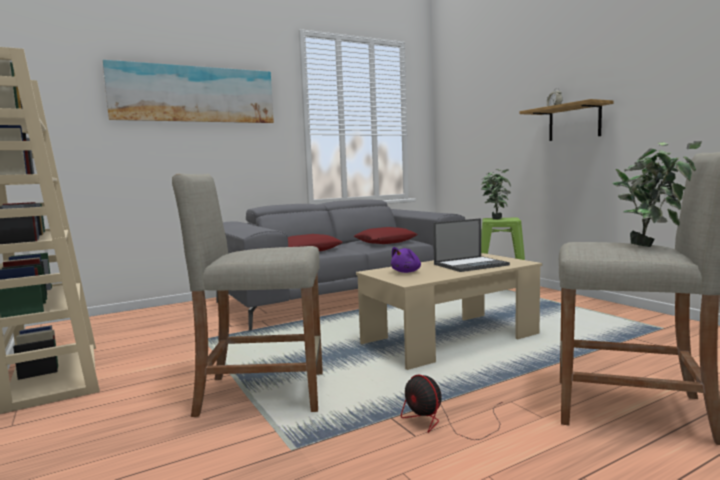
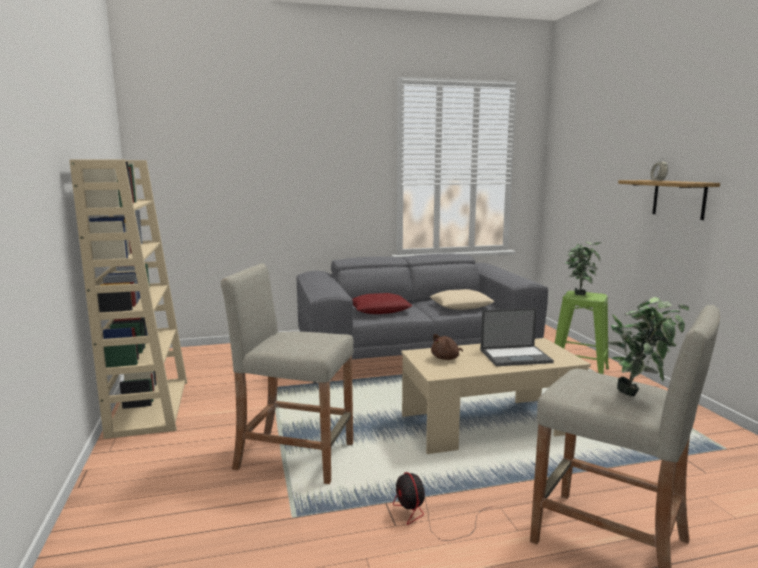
camera: 15 degrees right, 5 degrees up
(194, 94) = (290, 148): picture -> none
(385, 241) = (461, 305): red pillow -> beige pillow
(407, 272) = (446, 358): purple plush toy -> brown plush toy

